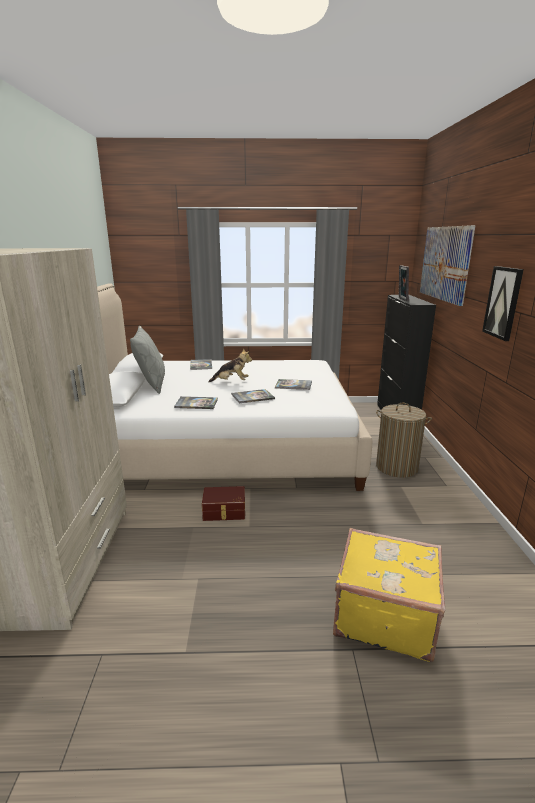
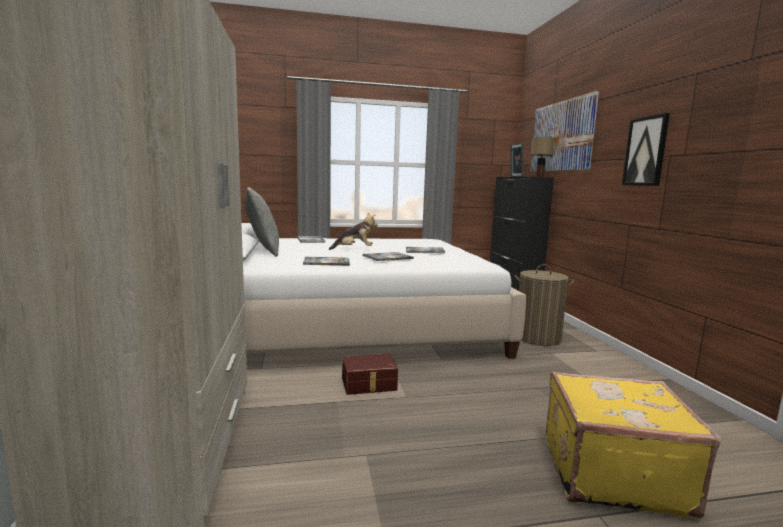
camera: 10 degrees left, 10 degrees down
(421, 303) = (539, 176): none -> table lamp

